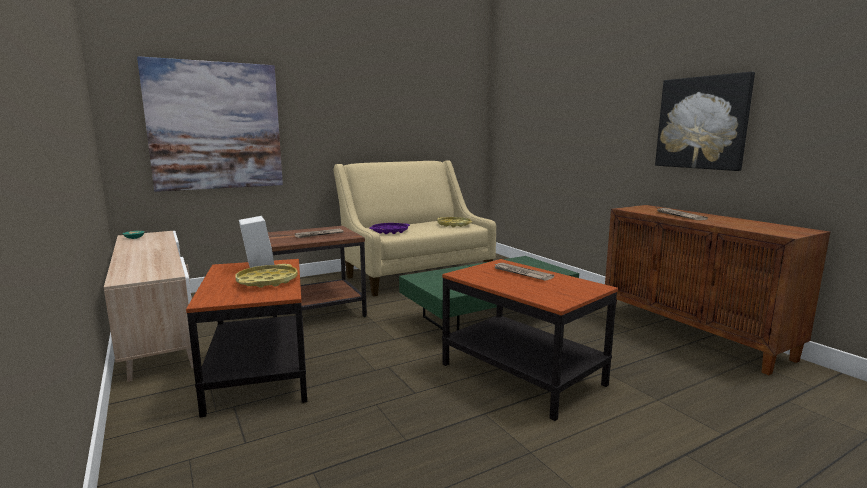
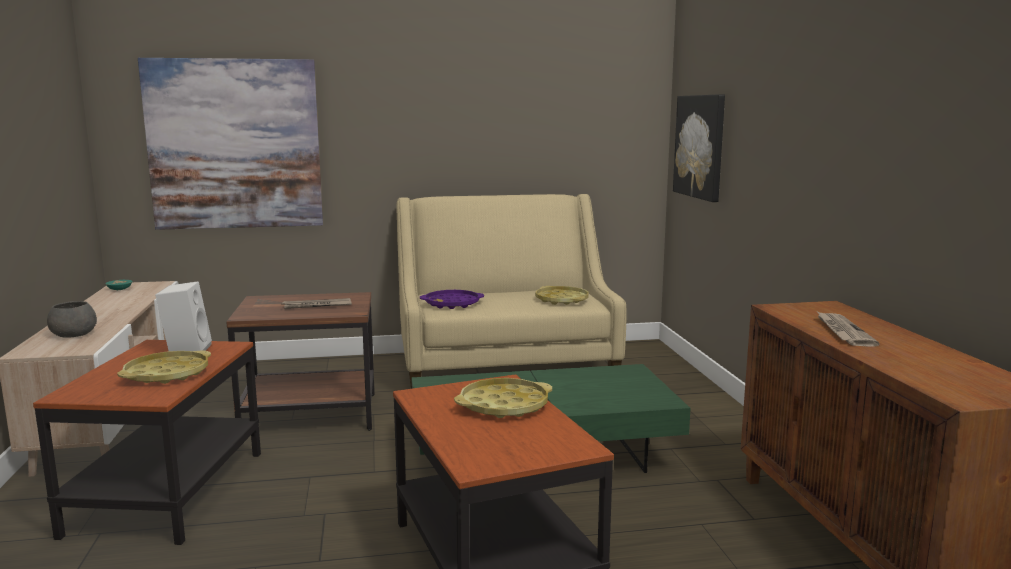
camera: 20 degrees right, 0 degrees up
(147, 266) = (75, 334): none -> grey bowl
(521, 273) = (504, 405): newspaper -> yellow tray
(702, 123) = (913, 164): picture -> picture (700, 146)

